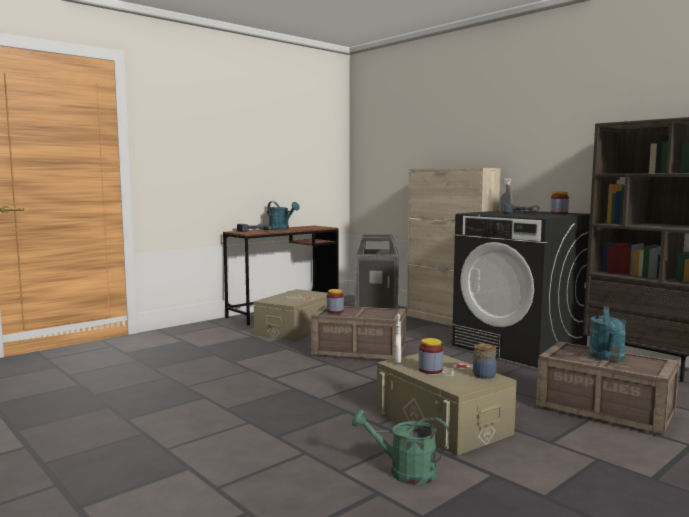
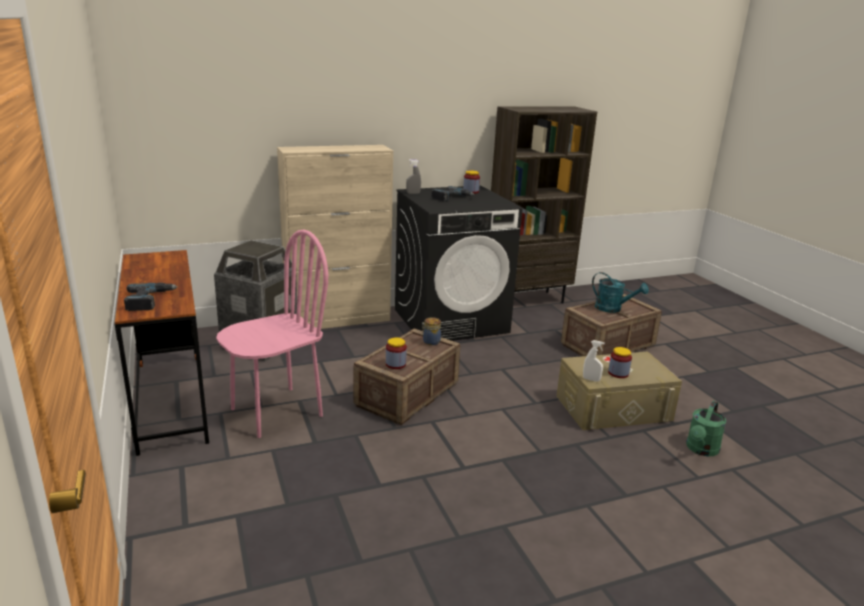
camera: 70 degrees left, 15 degrees up
(281, 229) = (155, 281): turquoise watering can -> none
(295, 330) = (276, 412): beige storage box -> pink chair
(483, 375) = (635, 358): jar -> jar (430, 342)

